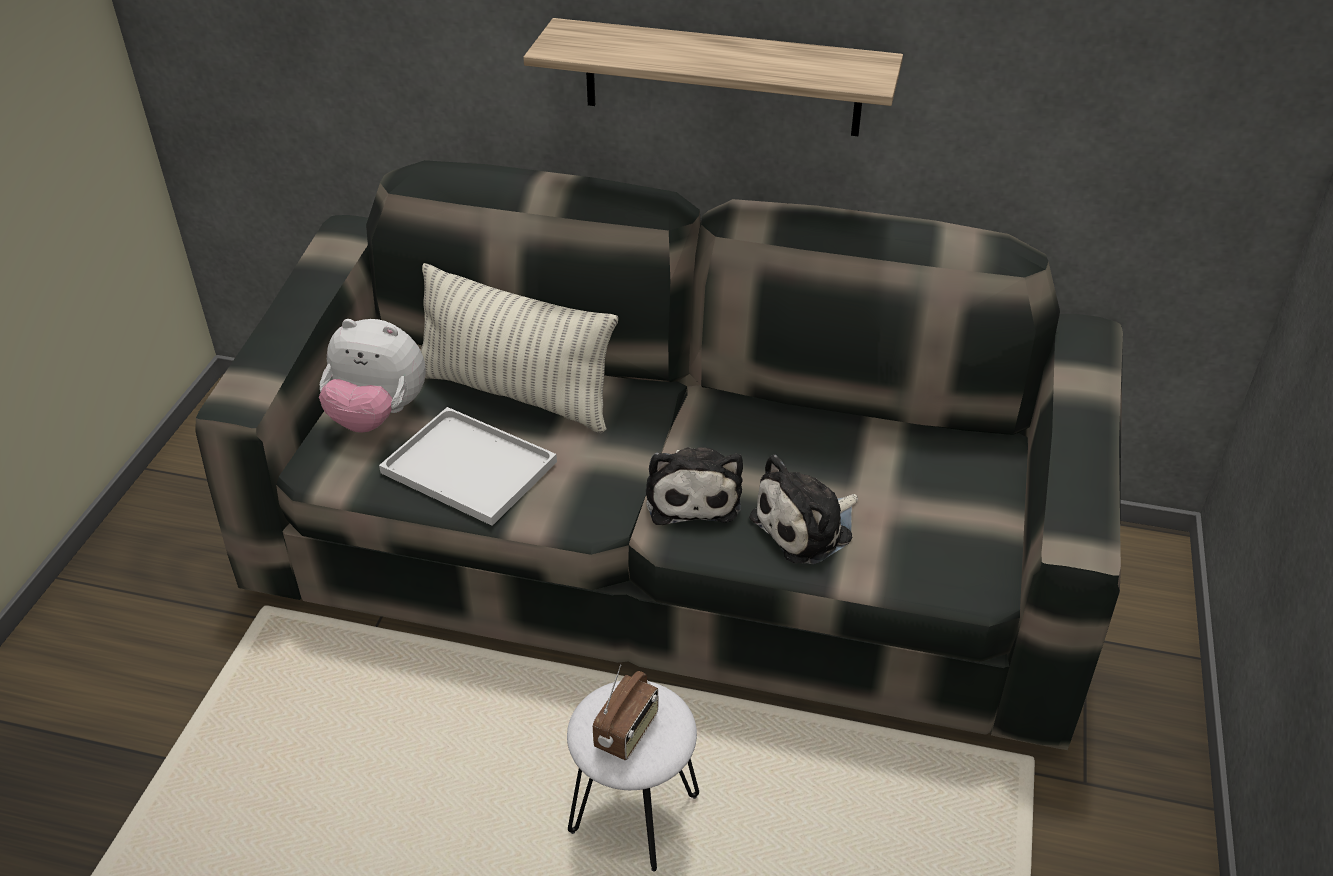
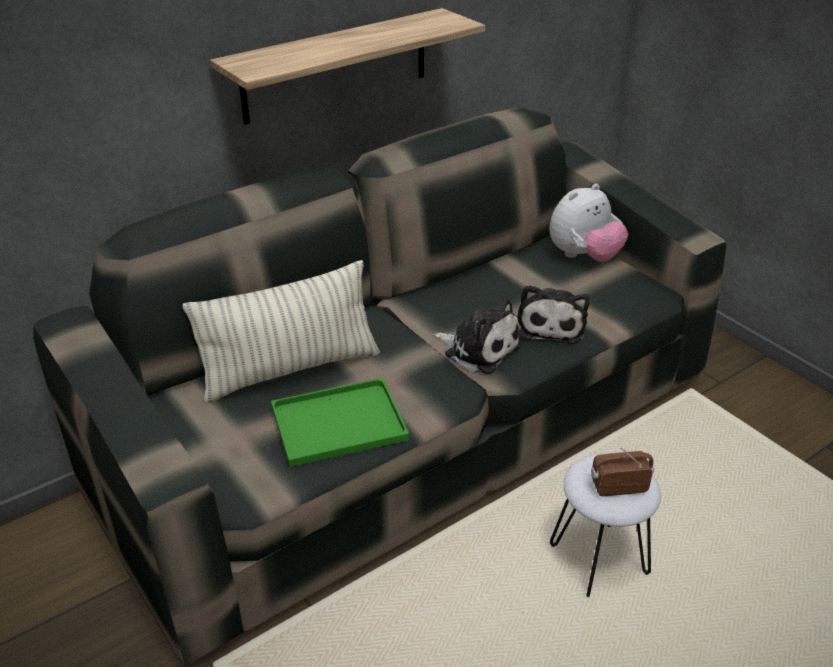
camera: 50 degrees left, 5 degrees down
(378, 415) = (224, 440): plush toy -> plush toy (584, 256)
(465, 467) = (336, 425): white tray -> green tray
(627, 732) = (618, 485): radio -> radio turned 75 degrees counterclockwise

